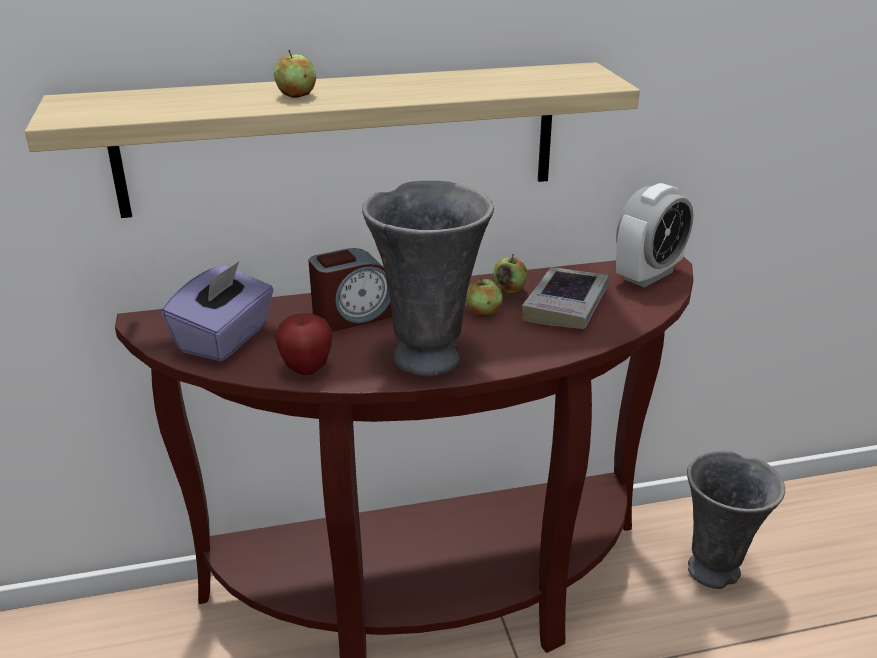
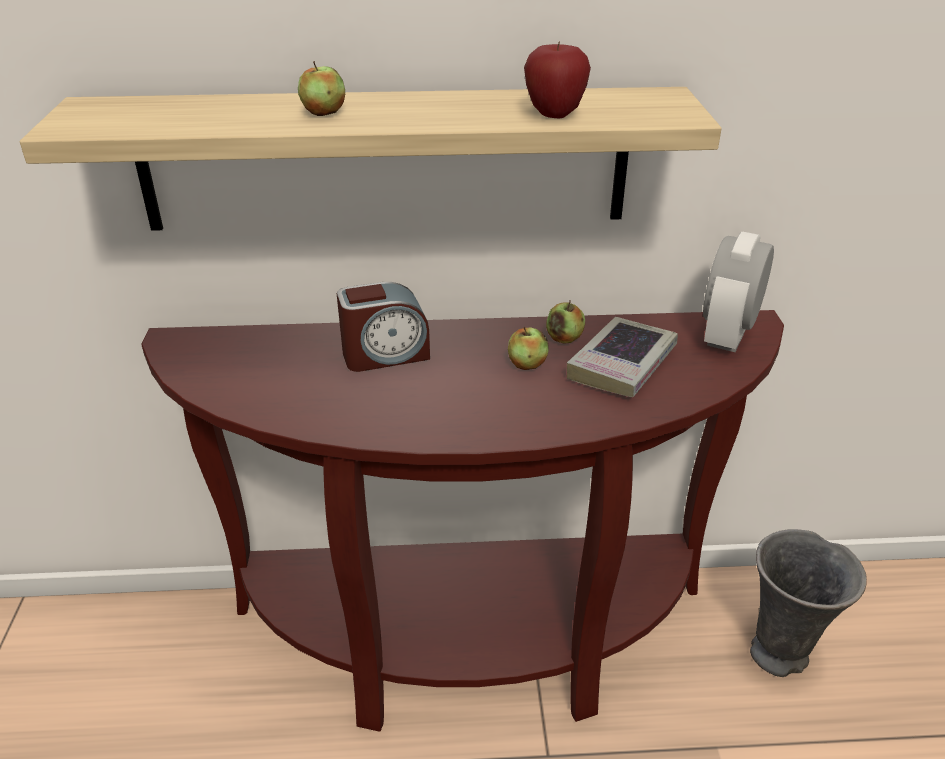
camera: 10 degrees right, 5 degrees up
(226, 338) = (245, 369): purple tissue box -> none
(306, 369) = (316, 414): apple -> apple (554, 114)
(429, 356) = (451, 413): grey vase -> none
(648, 275) = (728, 335): alarm clock -> alarm clock turned 150 degrees clockwise

